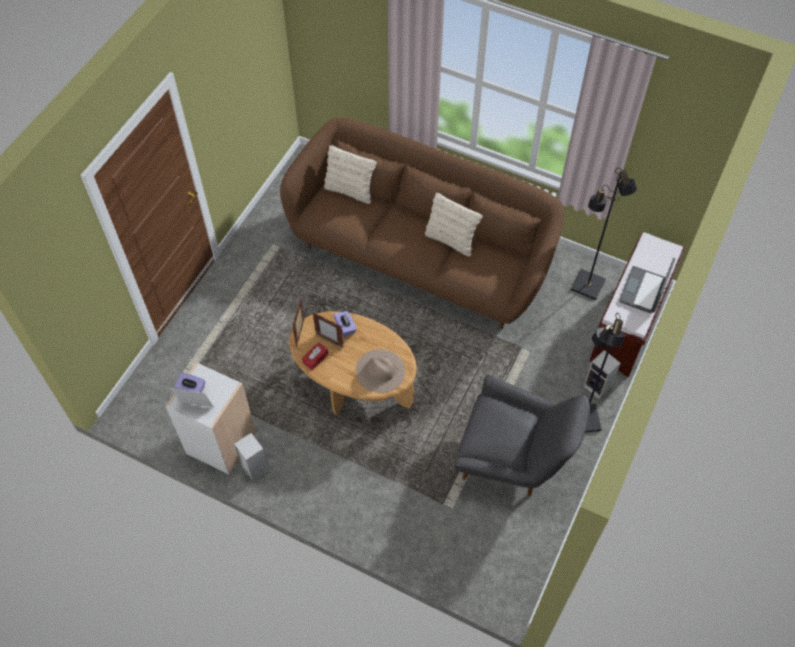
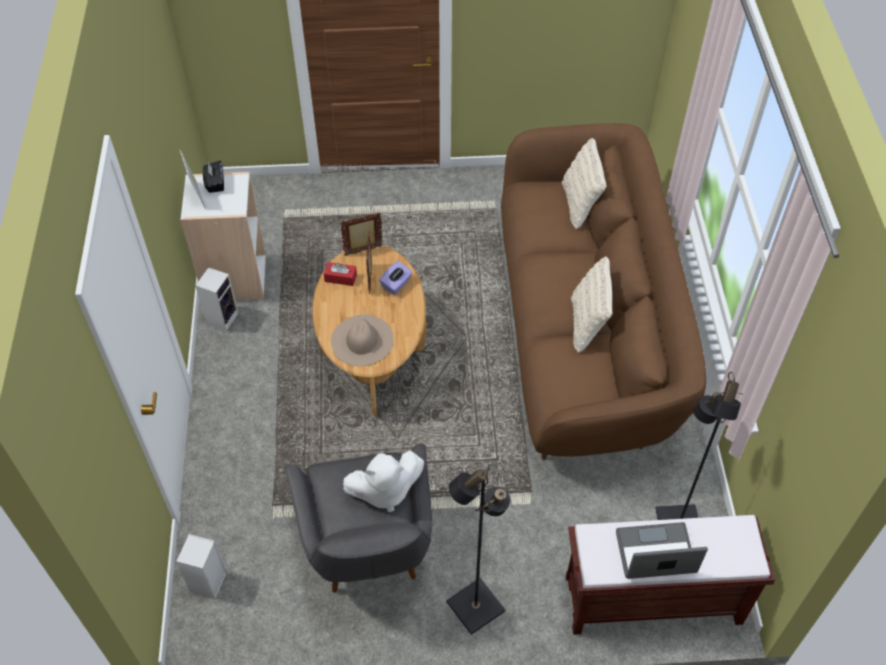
camera: 60 degrees right, 5 degrees down
(191, 389) = (215, 183): purple tissue box -> black tissue box
(508, 415) = (384, 491): none -> white plush toy
(598, 387) = (533, 604): speaker -> speaker (208, 584)

